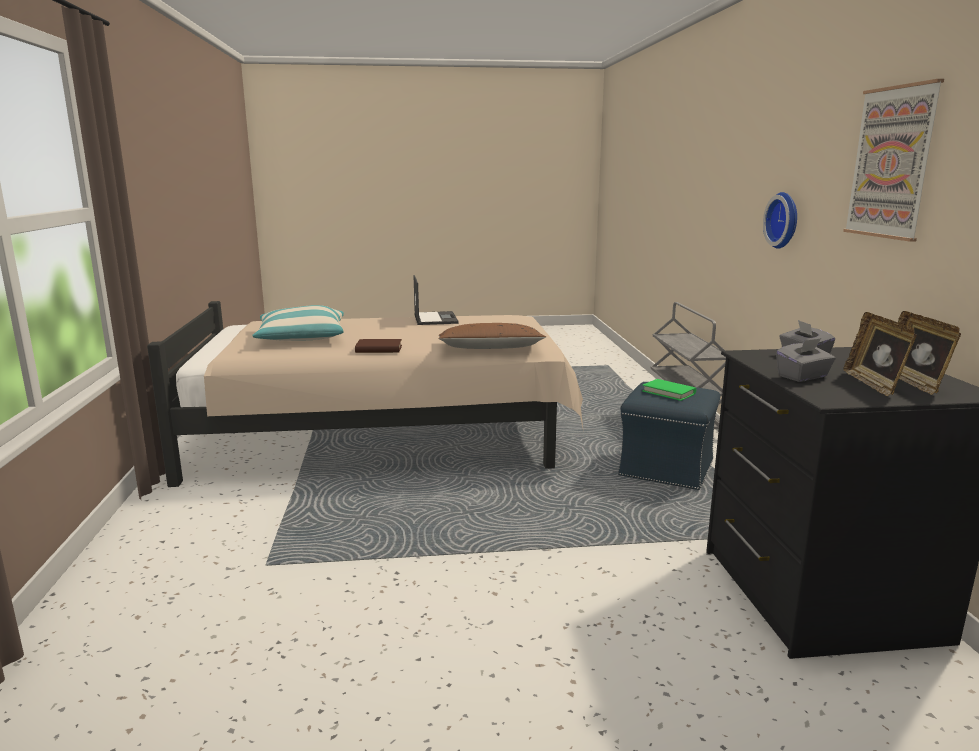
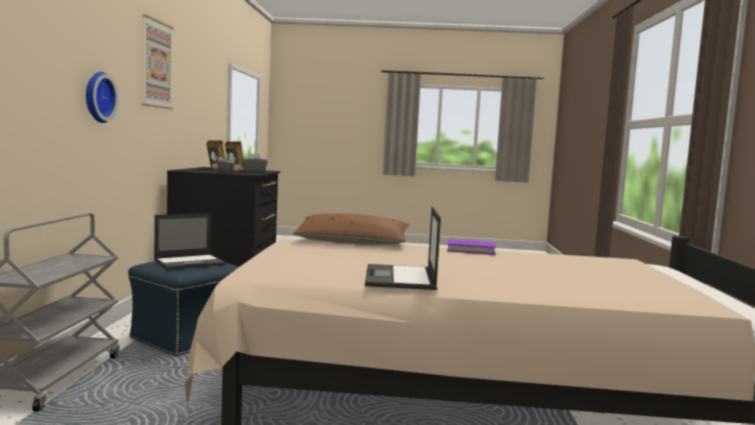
camera: 170 degrees left, 10 degrees down
(302, 337) = (580, 269): pillow -> none
(379, 349) = (471, 250): brown book -> purple book
(668, 392) = (190, 262): green book -> laptop

